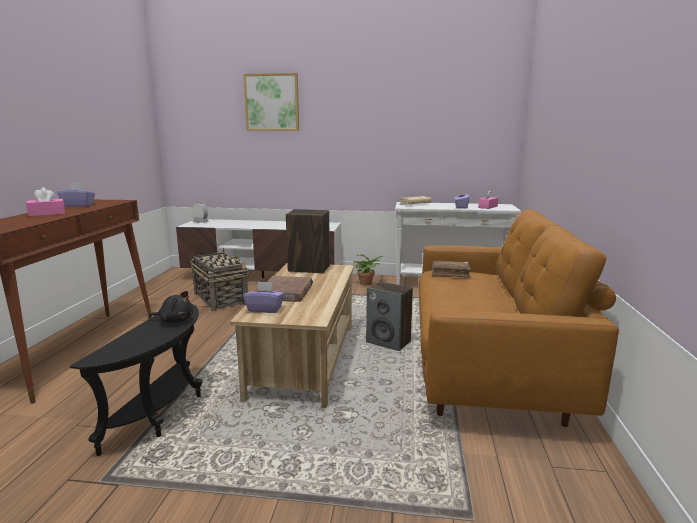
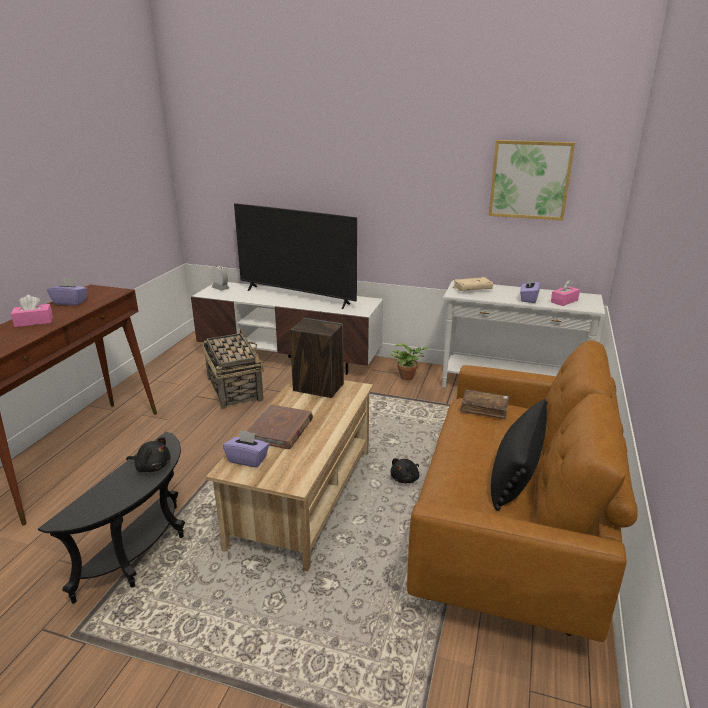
camera: 10 degrees right, 10 degrees up
(269, 224) = (297, 297): none -> television
(272, 102) = (303, 148): picture -> picture (530, 180)
(389, 342) = (405, 479): speaker -> black plush toy
(494, 304) = (516, 472): none -> black pillow

